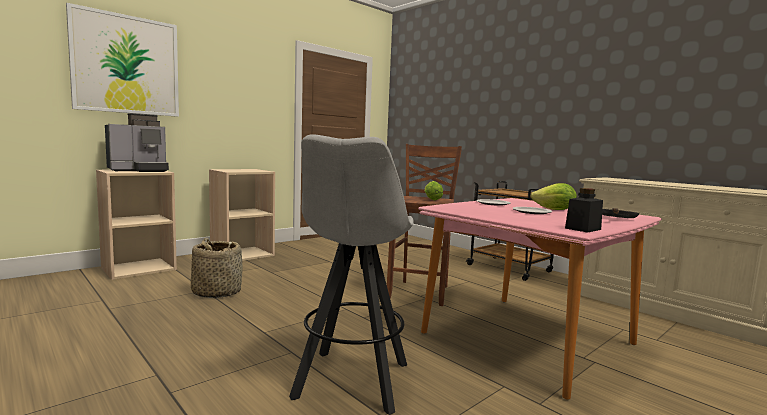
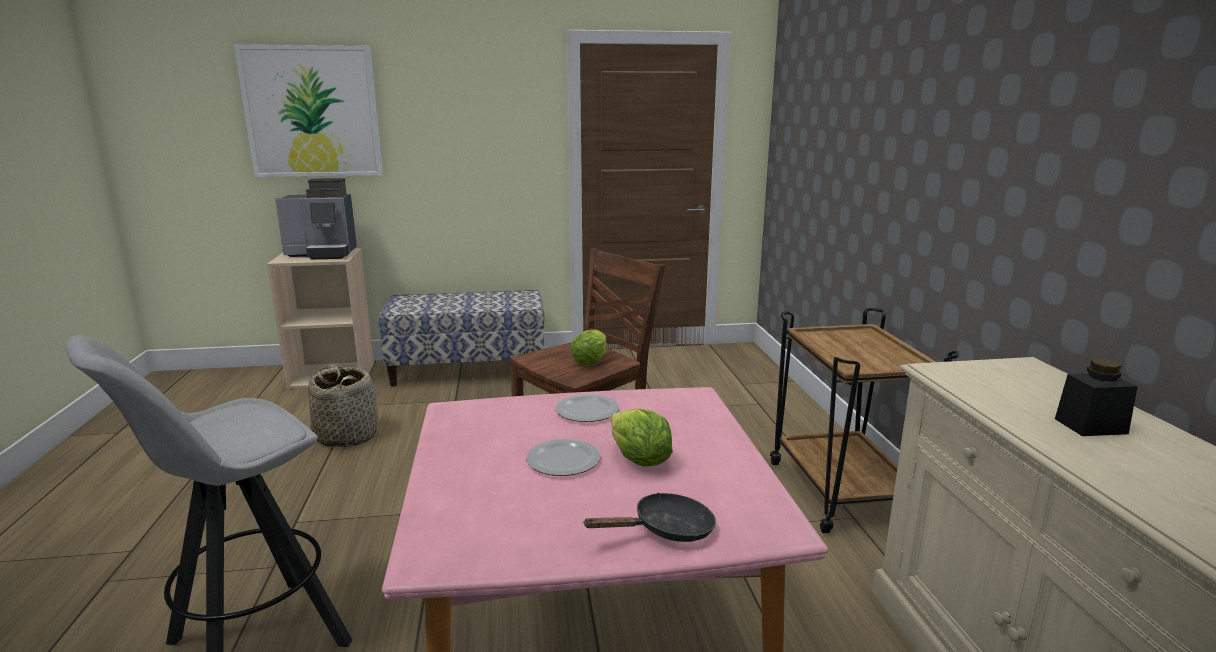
camera: 35 degrees right, 10 degrees up
(242, 254) = (468, 370): beige bookcase -> bench
(583, 229) = (456, 555): black jar -> black jar (1090, 426)

